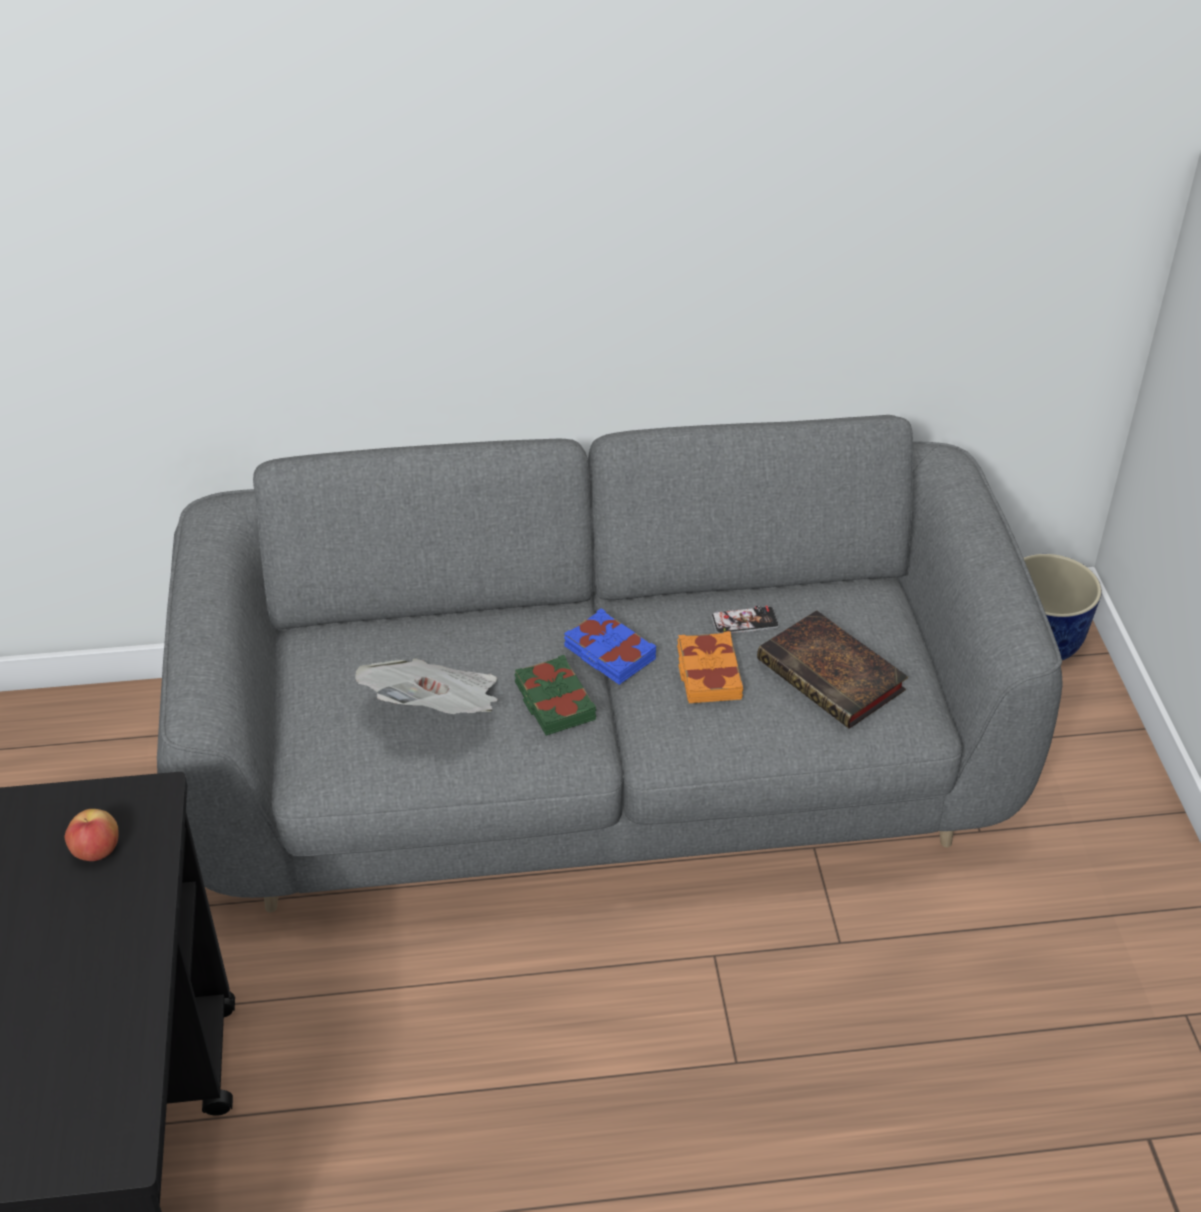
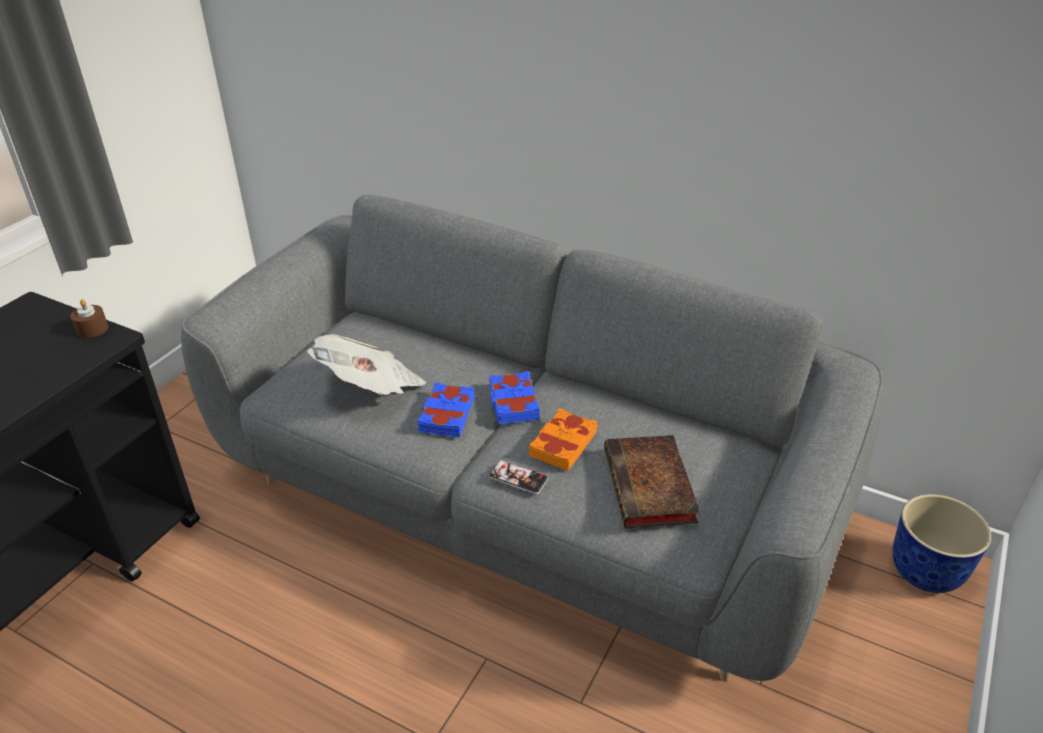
camera: 35 degrees right, 5 degrees down
(97, 851) = (50, 353): apple -> none
(109, 797) = (92, 329): none -> brown candle
(554, 702) = (446, 415): green book -> blue book
(745, 621) = (622, 423): phone -> phone (518, 478)

